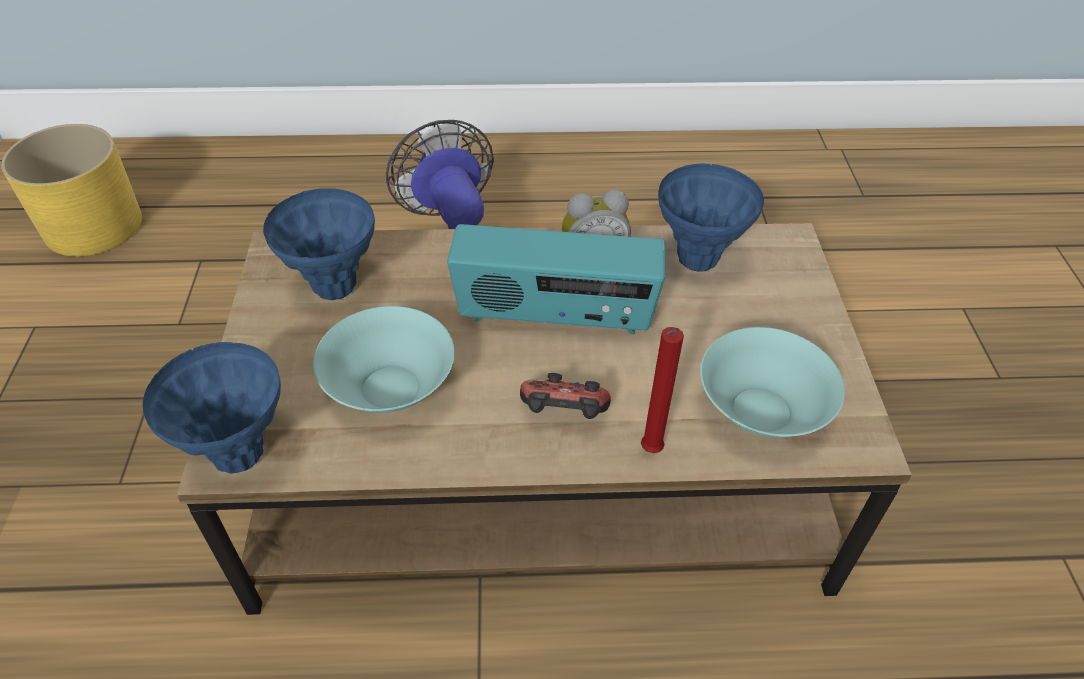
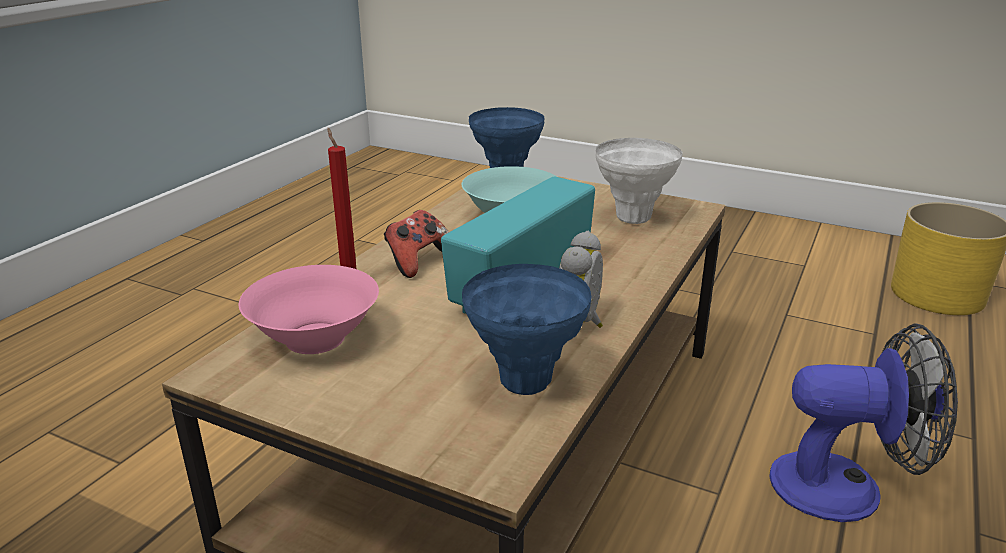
camera: 120 degrees right, 20 degrees down
(334, 288) = (633, 218): blue vase -> white vase
(759, 412) = (315, 337): turquoise bowl -> pink bowl

